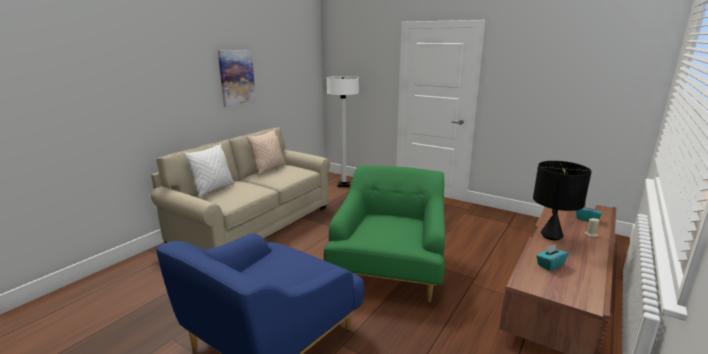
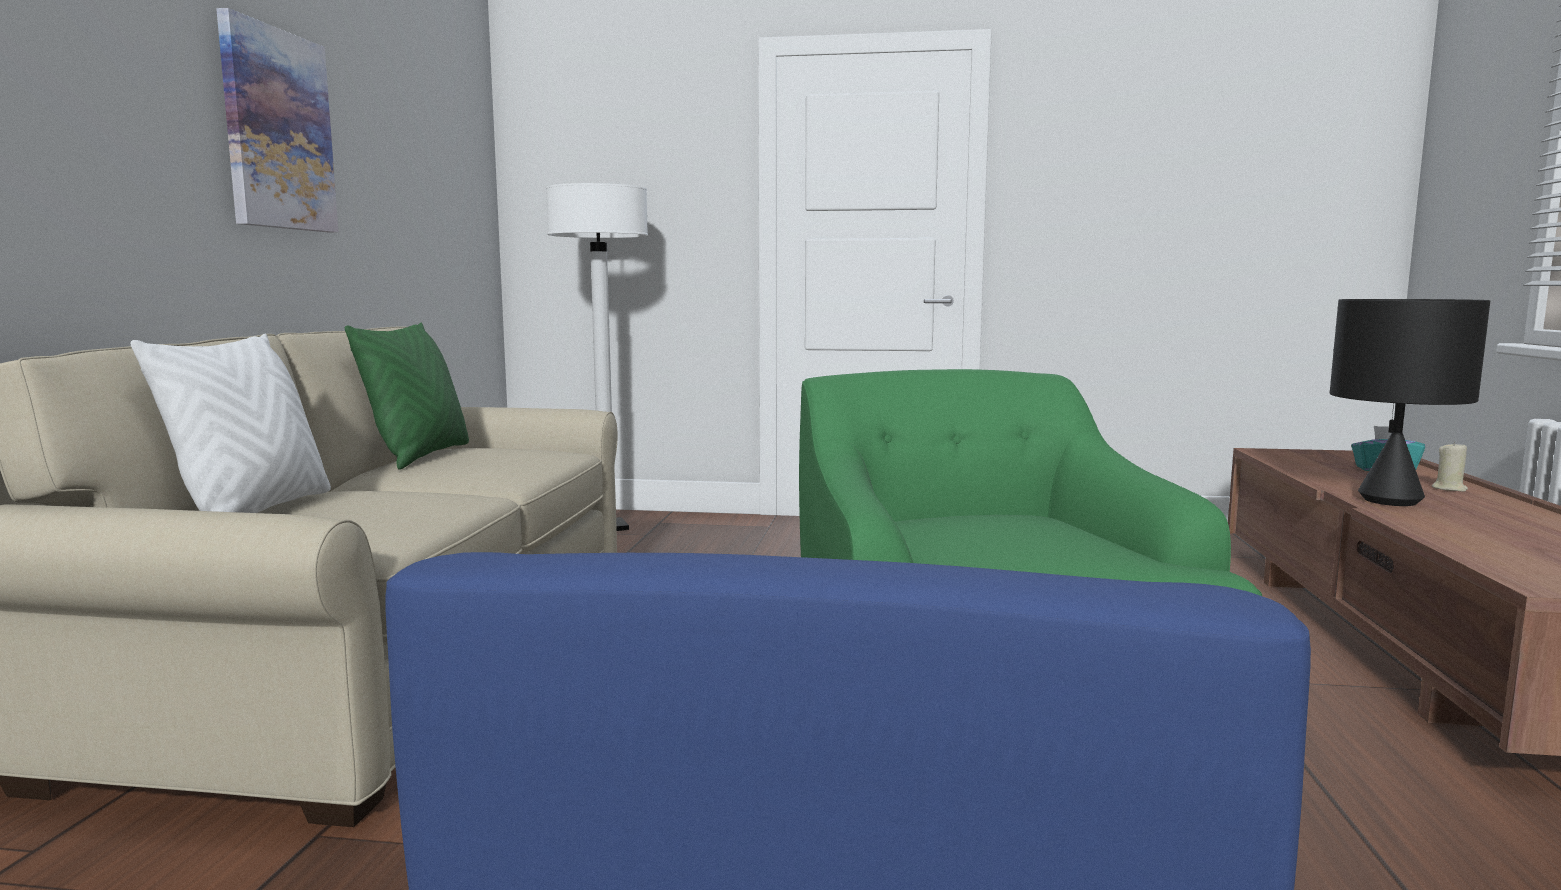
camera: 25 degrees left, 10 degrees down
(269, 169) = (419, 456): beige pillow -> green pillow
(550, 265) = (1507, 544): turquoise tissue box -> none

